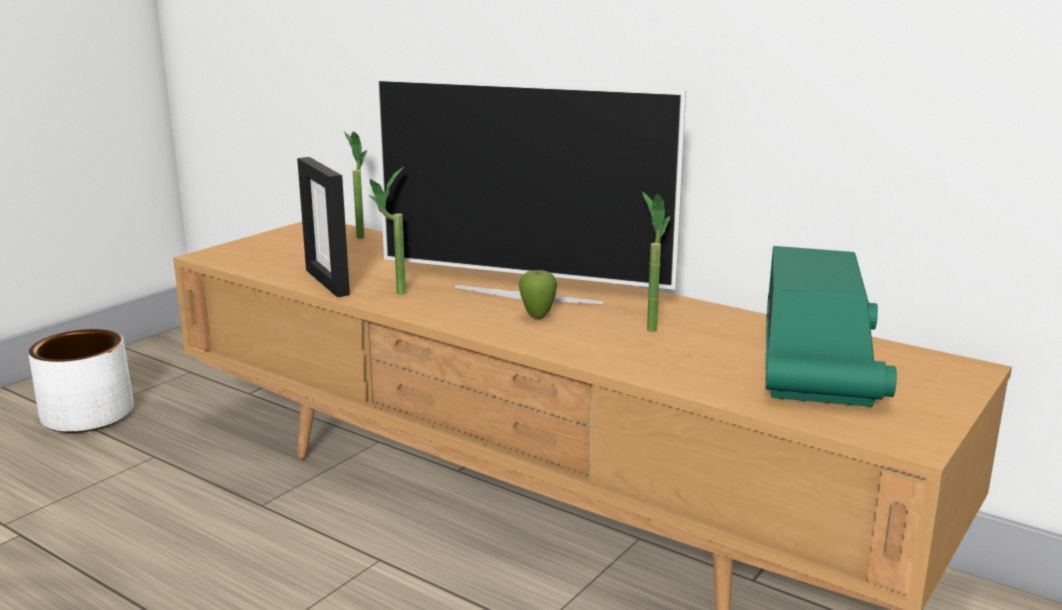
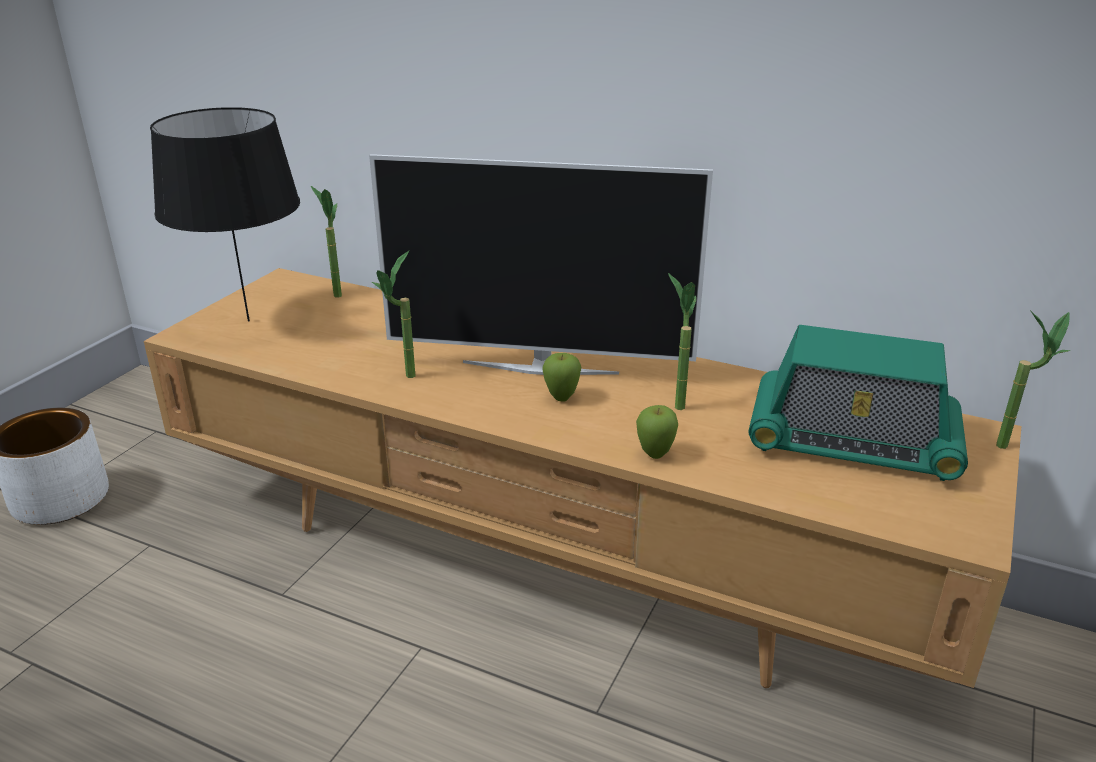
camera: 10 degrees left, 10 degrees up
(271, 249) = (248, 320): none -> black table lamp
(329, 282) = (328, 365): picture frame -> none
(610, 360) = (655, 455): none -> apple
(818, 365) = (852, 442): radio -> radio turned 105 degrees clockwise
(994, 379) = (1012, 445): none -> potted plant

